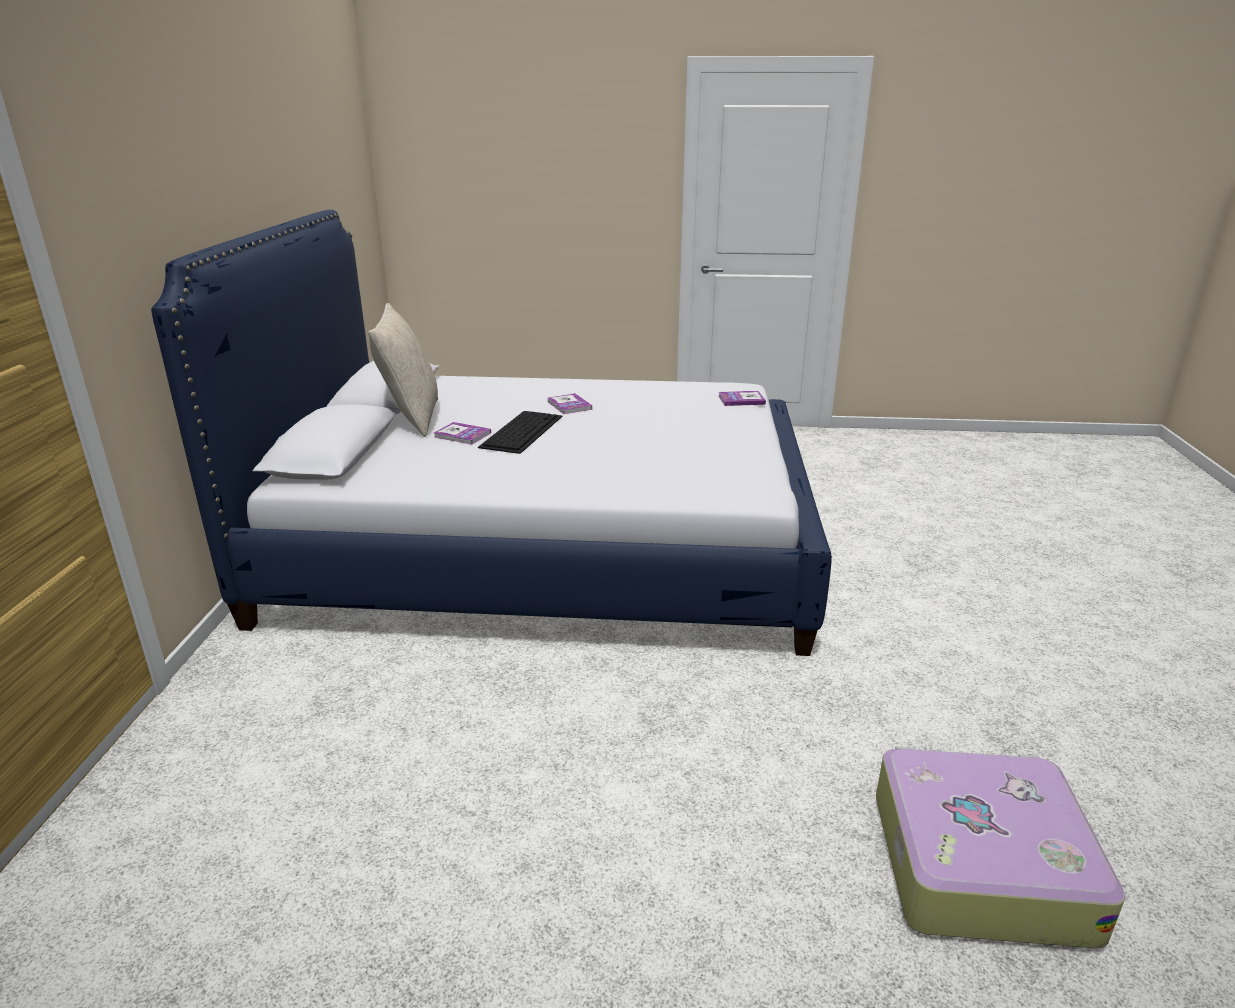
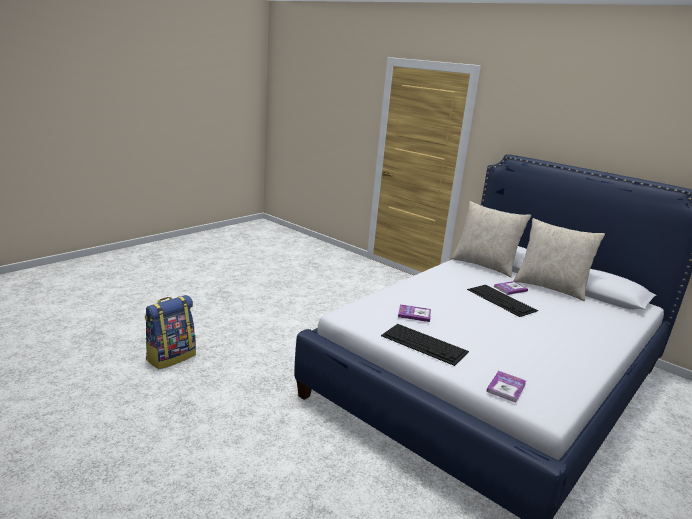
camera: 125 degrees right, 5 degrees down
(370, 466) = (484, 265): none -> beige pillow
(569, 405) = (543, 327): book -> book (414, 314)
(736, 439) = (425, 344): none -> keyboard
(977, 862) = (171, 357): suitcase -> backpack

